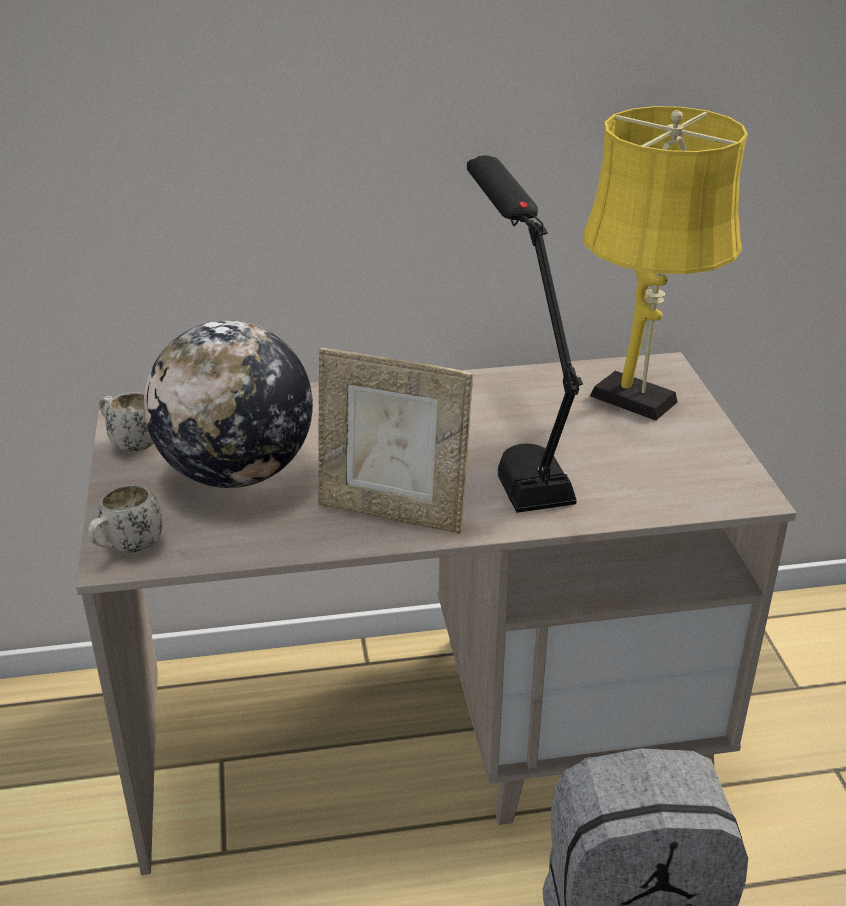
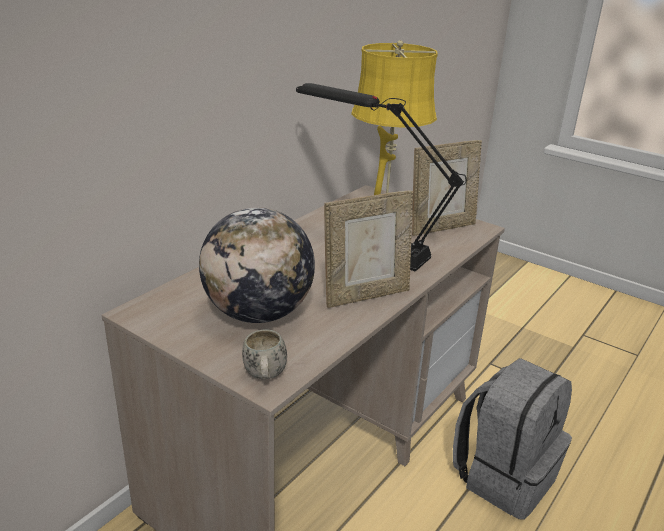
camera: 45 degrees left, 5 degrees down
(130, 442) = (166, 327): white mug -> none
(680, 466) = (441, 227): none -> picture frame

